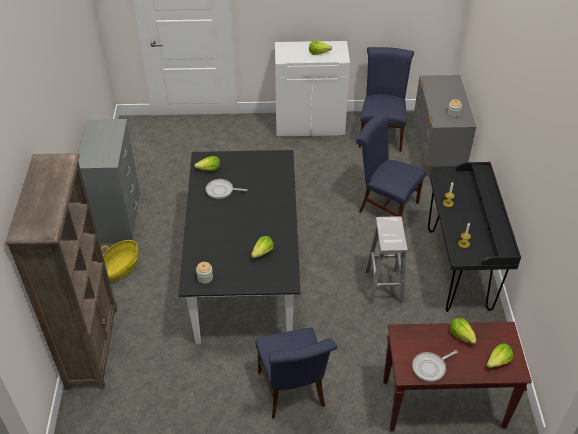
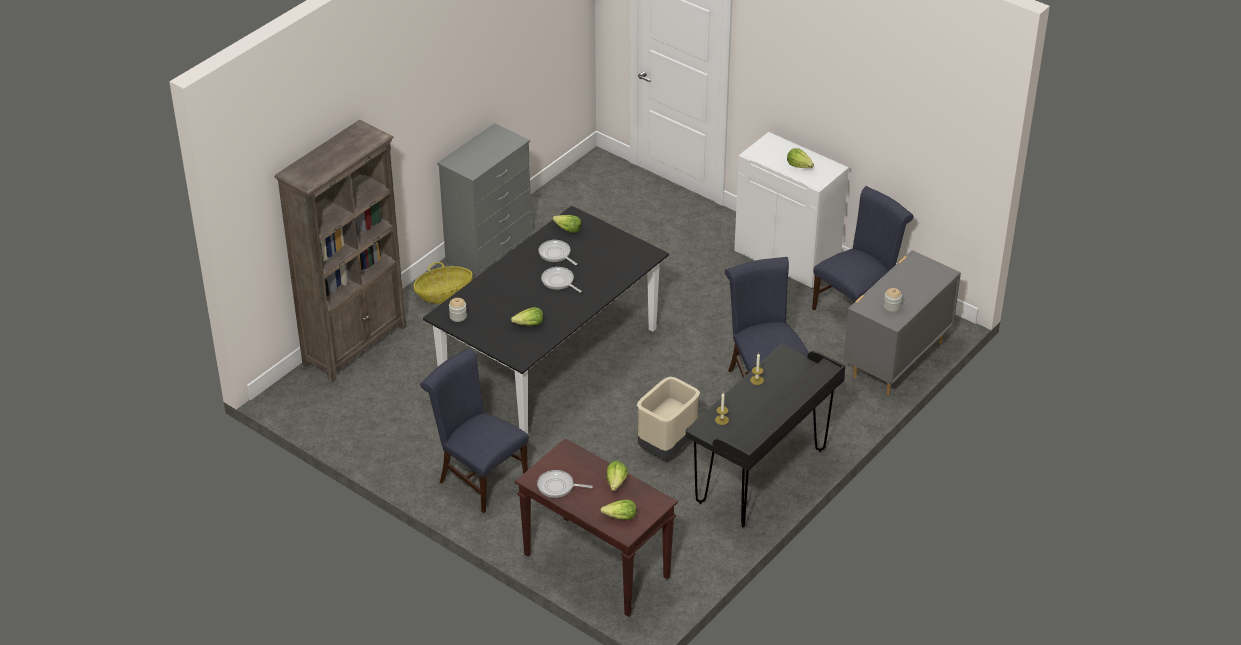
camera: 40 degrees right, 5 degrees down
(246, 209) = (559, 281): none -> frying pan
(293, 392) = (478, 478): blue chair -> blue chair turned 105 degrees clockwise
(383, 285) = (667, 446): white stool -> beige trash can

